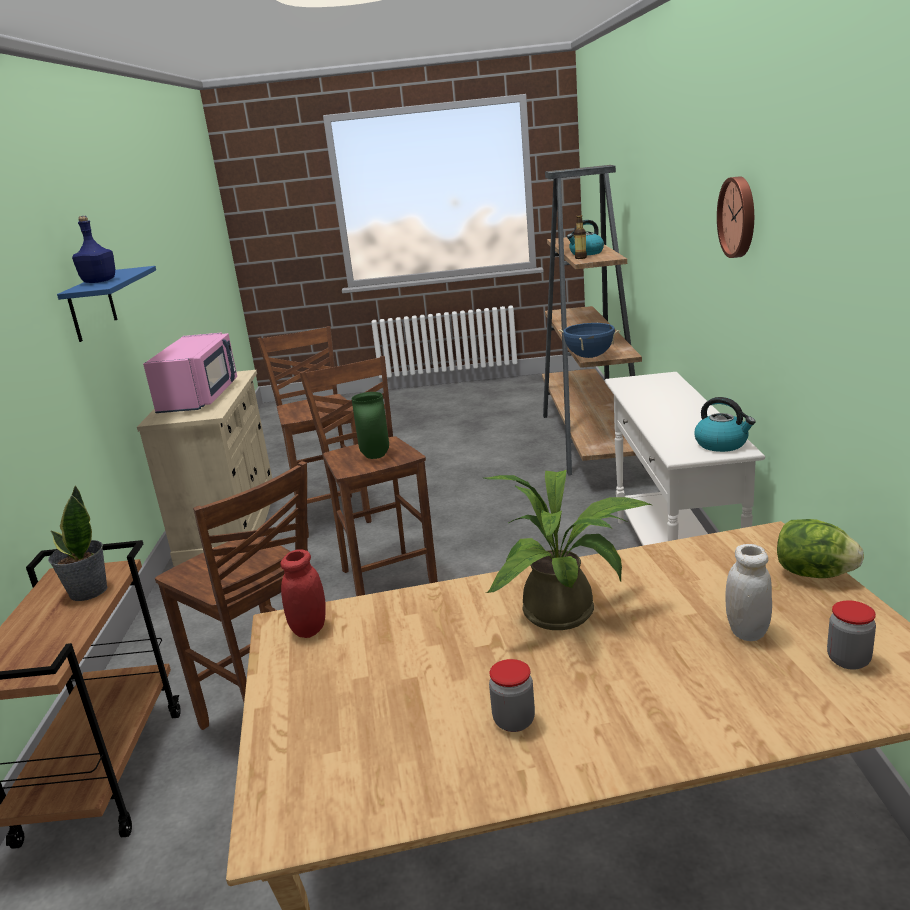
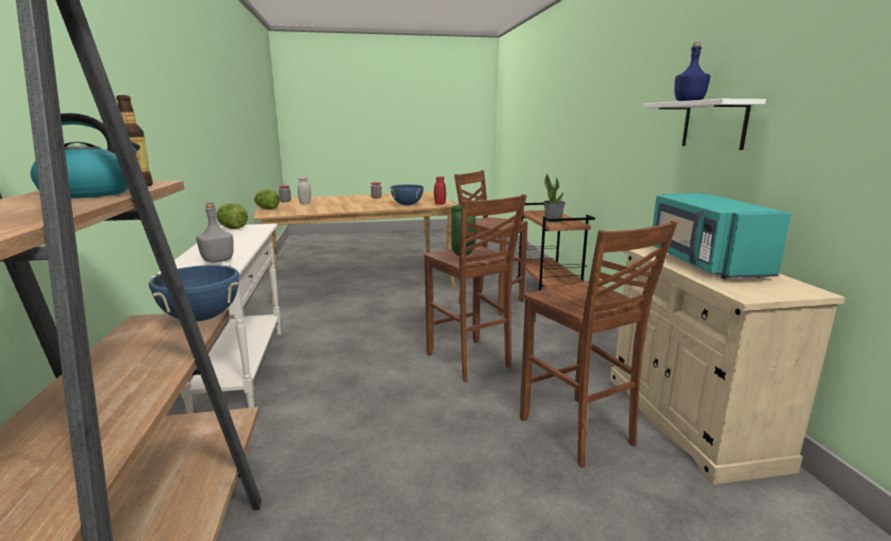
camera: 170 degrees right, 5 degrees down
(92, 305) = (714, 124): blue shelf -> white shelf
(201, 398) = (704, 263): pink microwave -> turquoise microwave
(410, 616) = (407, 205): none -> blue cooking pot
(568, 613) = (355, 205): potted plant -> none
(642, 387) = (218, 260): none -> grey bottle
(722, 444) = (233, 228): kettle -> lettuce
(739, 217) = (172, 90): wall clock -> none

